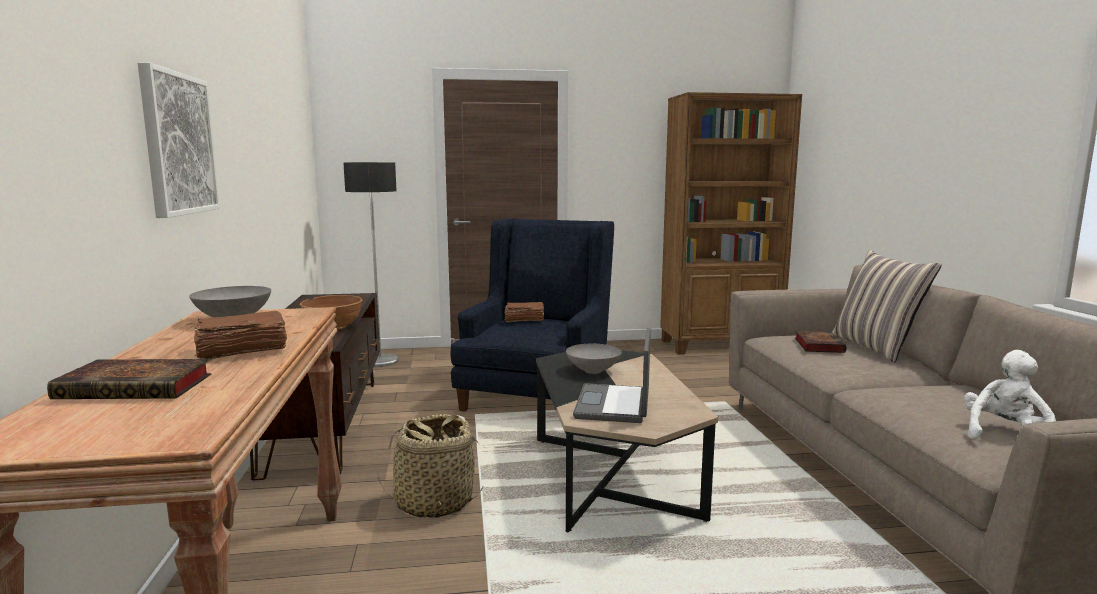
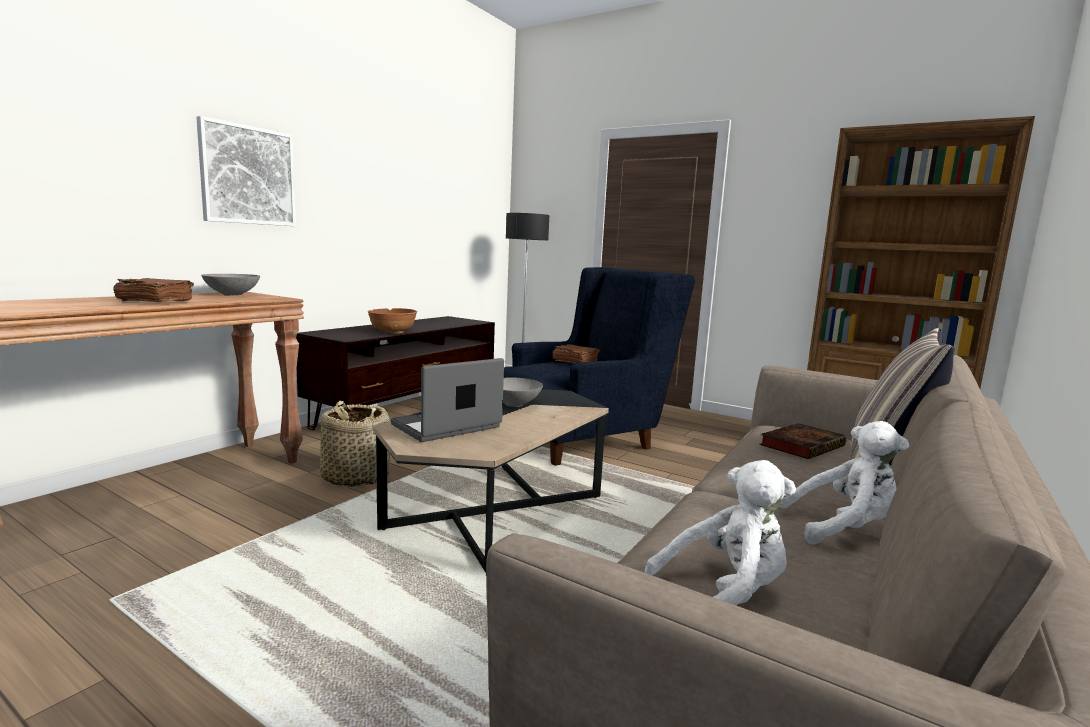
camera: 40 degrees right, 0 degrees up
(140, 387) = (54, 303): book -> none
(944, 385) = (843, 528): none -> white plush toy

